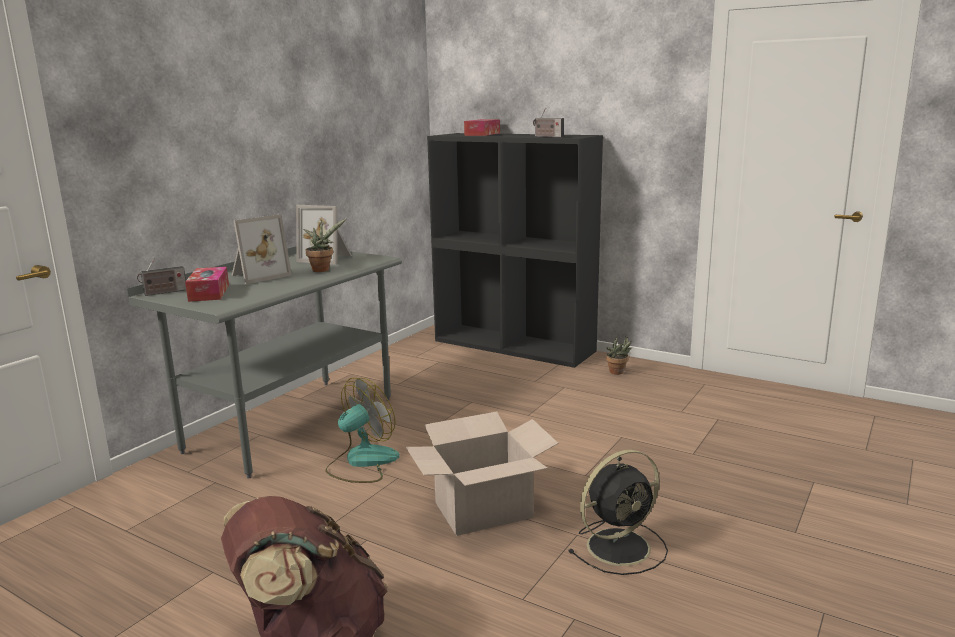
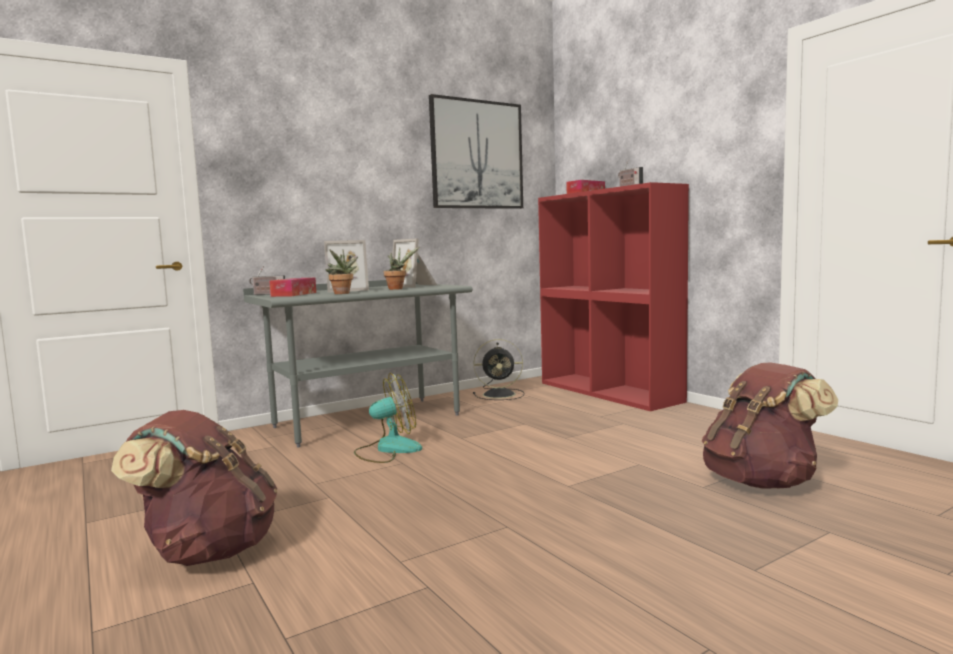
camera: 25 degrees right, 10 degrees down
(358, 85) = (477, 155): none -> picture
(483, 510) = (445, 494): cardboard box -> none
(515, 346) = (610, 392): black bookcase -> red bookcase
(618, 372) = (691, 419): potted plant -> potted plant (342, 293)
(620, 546) = (539, 543): black fan -> black fan (500, 394)
(730, 439) = (761, 481): none -> brown backpack

